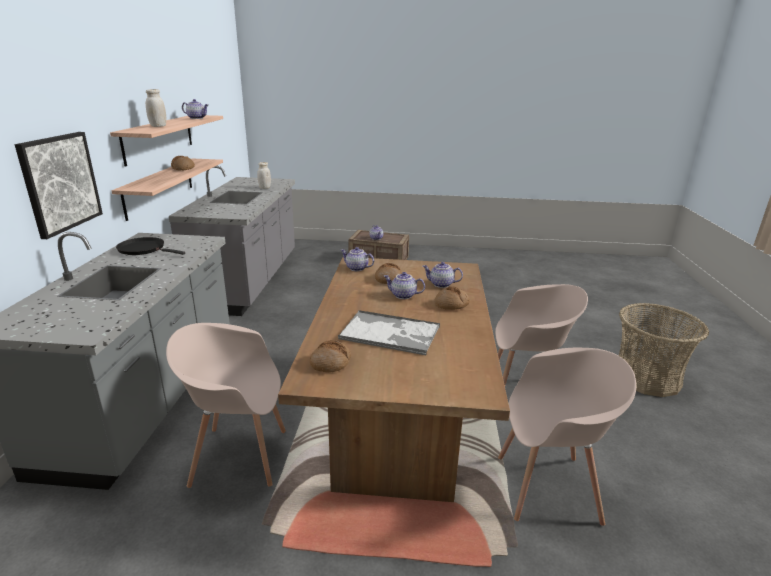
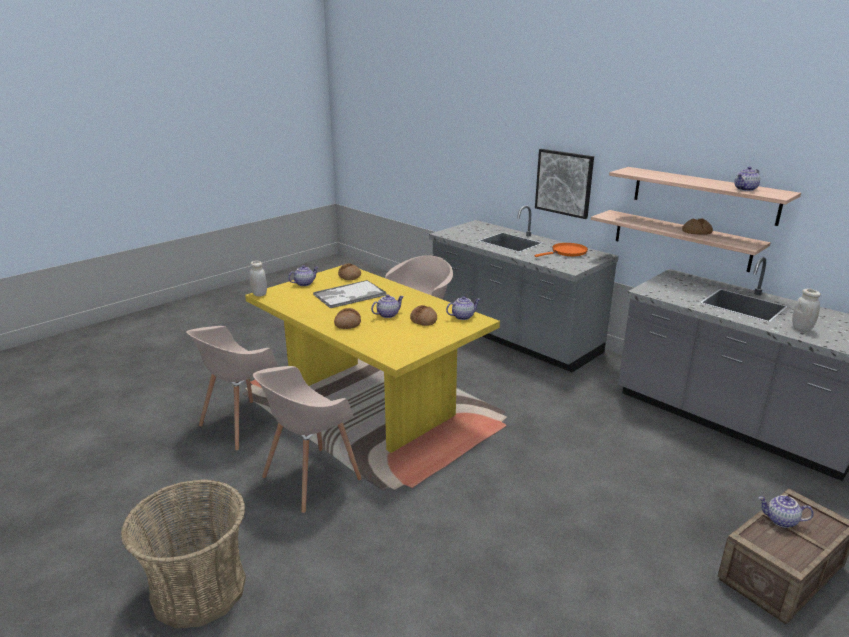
camera: 130 degrees right, 0 degrees up
(144, 249) = (567, 252): black frying pan -> orange frying pan
(158, 126) = (663, 176): white jar -> white jar (259, 294)
(399, 425) = (369, 403): brown dining table -> yellow dining table
(441, 284) = (382, 334): teapot -> teapot (304, 283)

